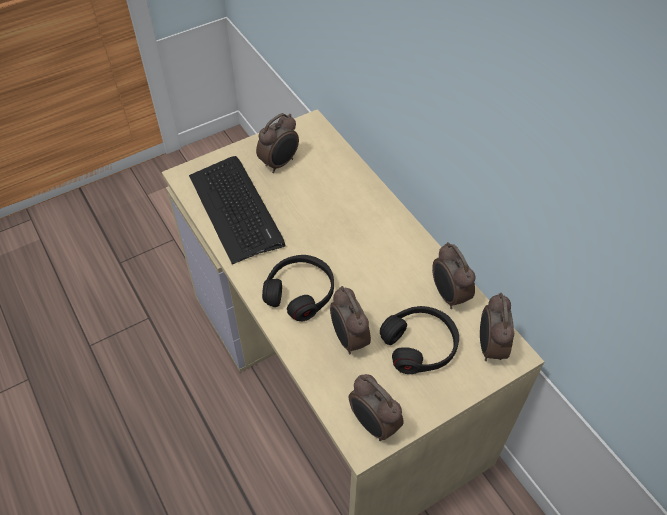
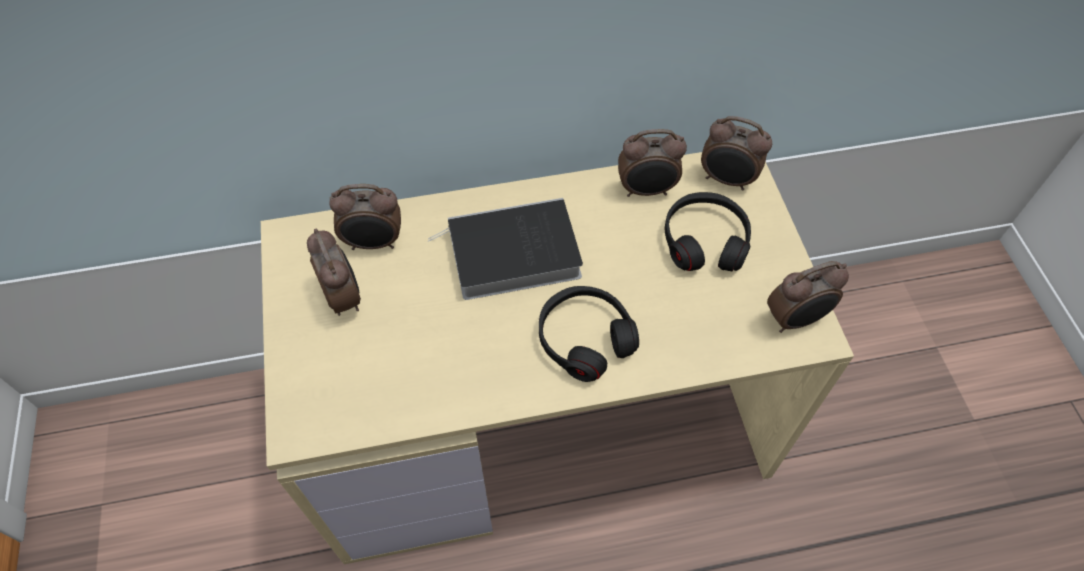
camera: 70 degrees left, 5 degrees up
(236, 209) = (403, 376): keyboard -> none
(348, 339) = (675, 307): alarm clock -> alarm clock (374, 243)
(349, 232) = (510, 255): none -> book

